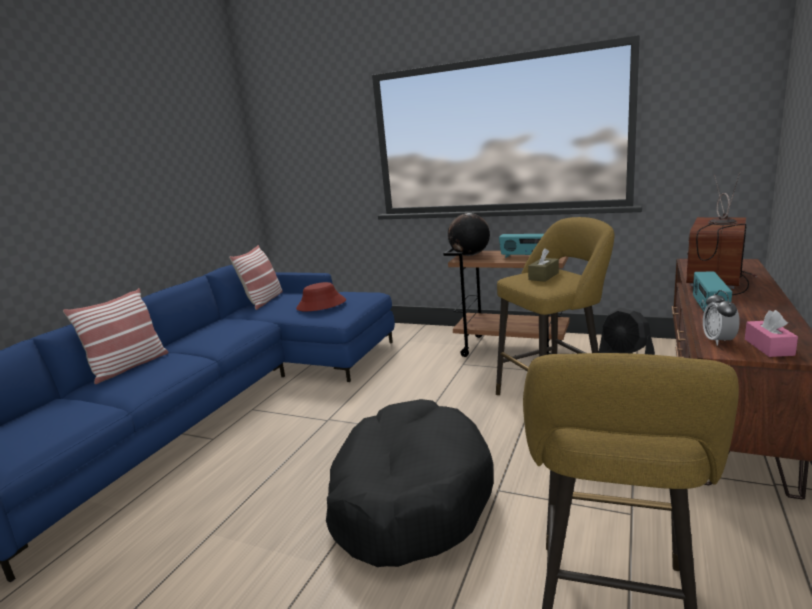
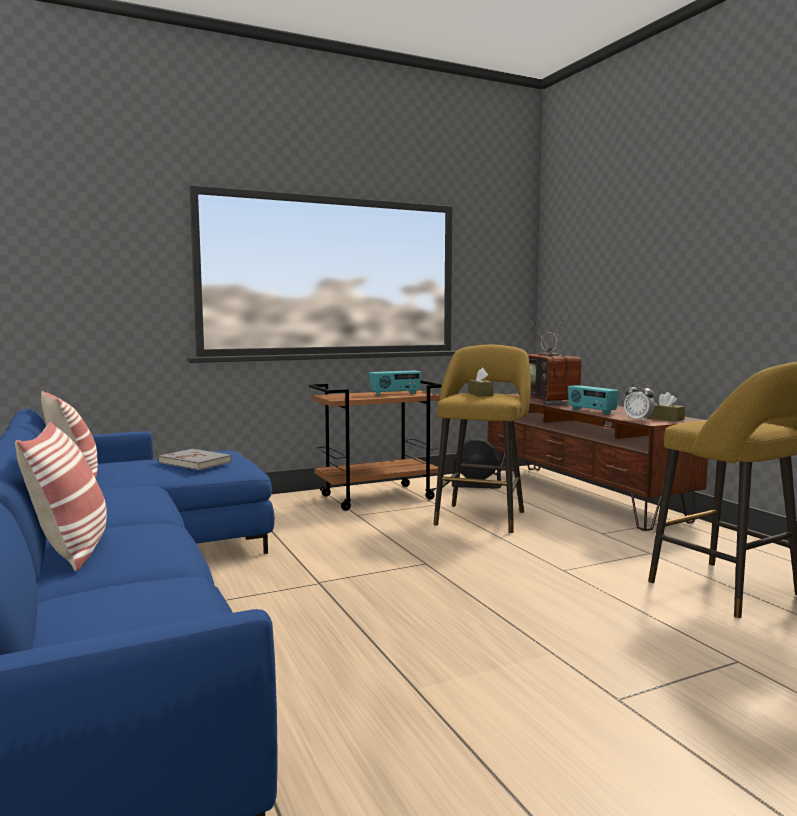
camera: 50 degrees left, 10 degrees down
(321, 305) = (195, 462): red hat -> grey book
(409, 496) = (518, 596): black dog bed -> none
(469, 255) = (335, 396): globe -> none
(768, 347) = (665, 419): pink tissue box -> brown tissue box

